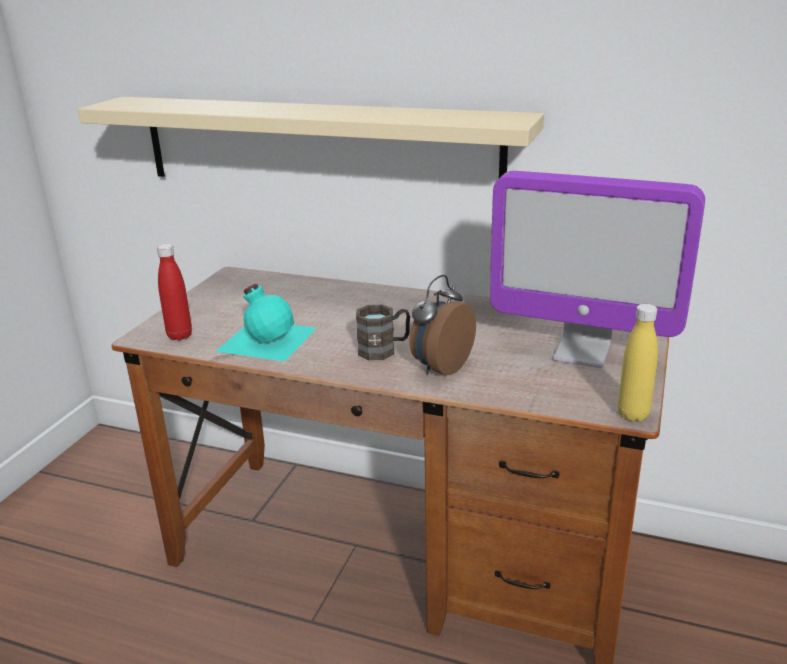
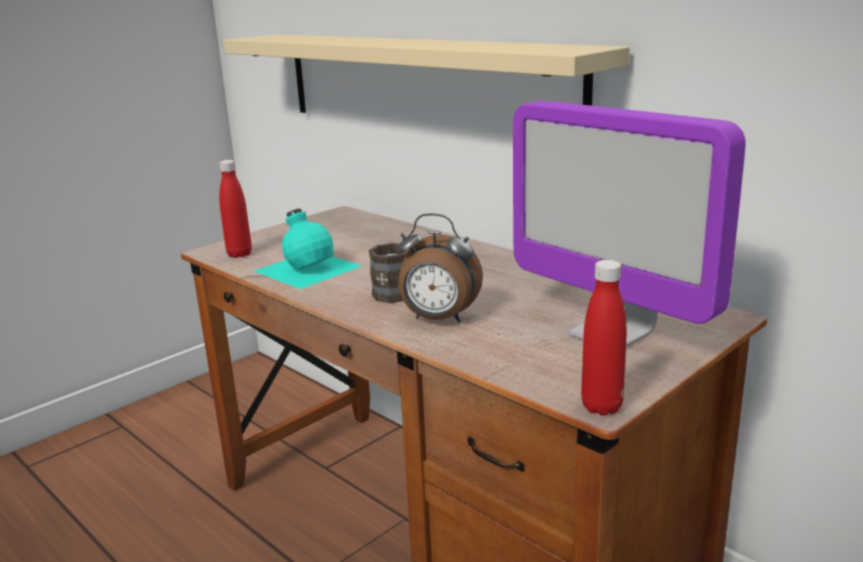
camera: 25 degrees right, 5 degrees down
(440, 367) = (438, 319): alarm clock -> alarm clock turned 135 degrees counterclockwise
(633, 414) = (601, 407): yellow bottle -> red bottle

